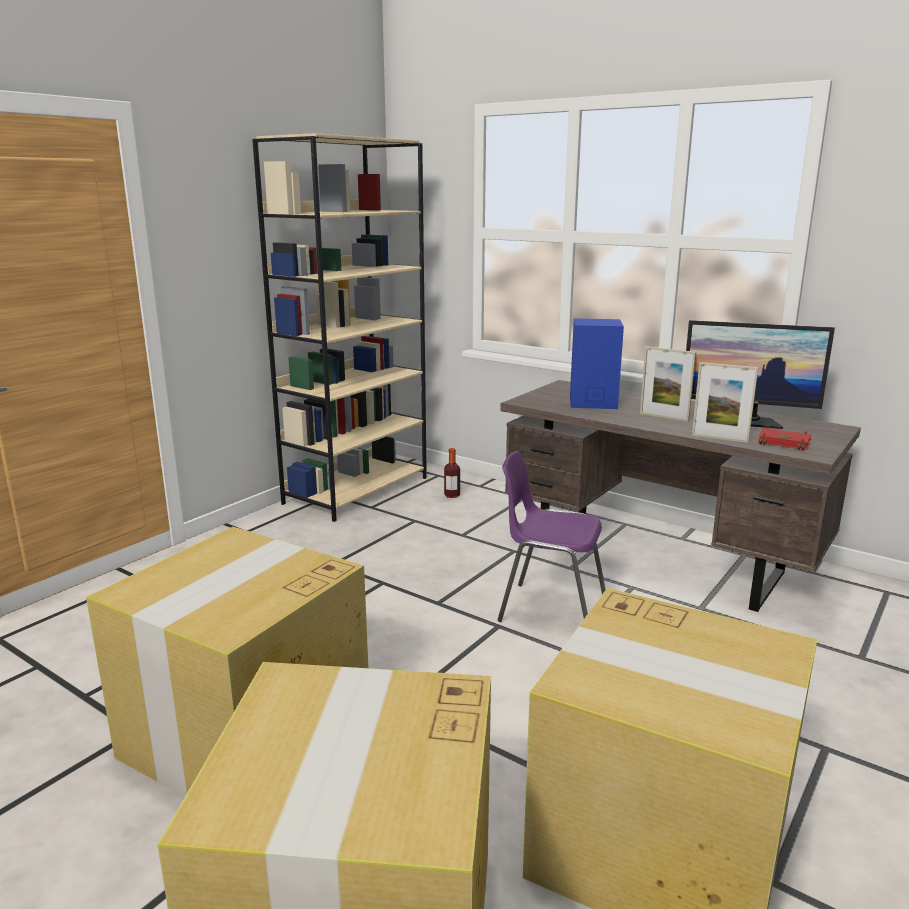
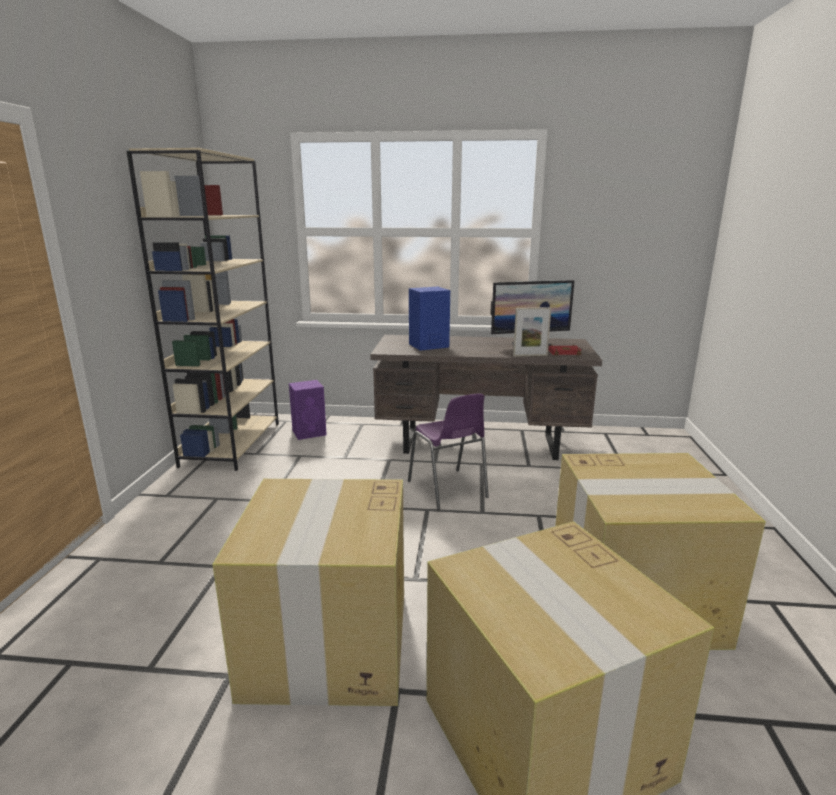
camera: 30 degrees left, 0 degrees up
(452, 495) = (310, 432): bottle -> purple speaker
(550, 609) = (448, 490): purple chair -> purple chair turned 105 degrees counterclockwise
(664, 417) = (482, 348): picture frame -> none

